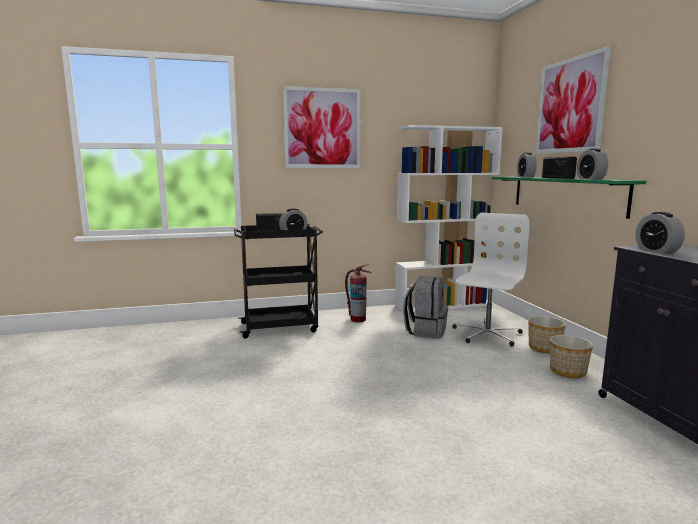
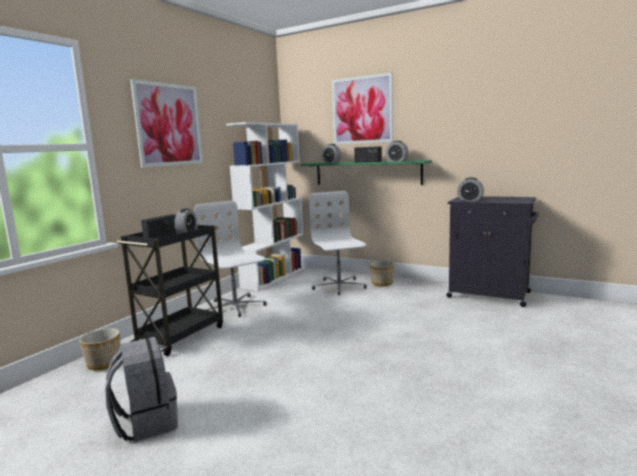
camera: 45 degrees left, 0 degrees up
(358, 319) = (235, 307): fire extinguisher -> white office chair
(425, 331) = (300, 297): grey backpack -> grey backpack (146, 422)
(567, 371) = (414, 291): planter -> planter (103, 363)

